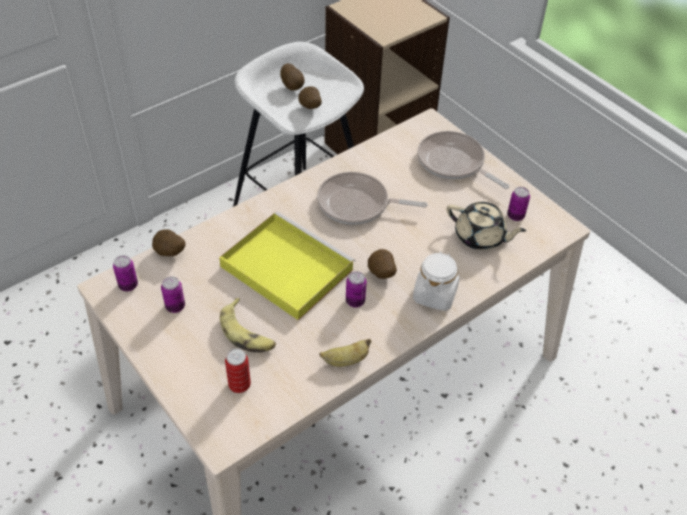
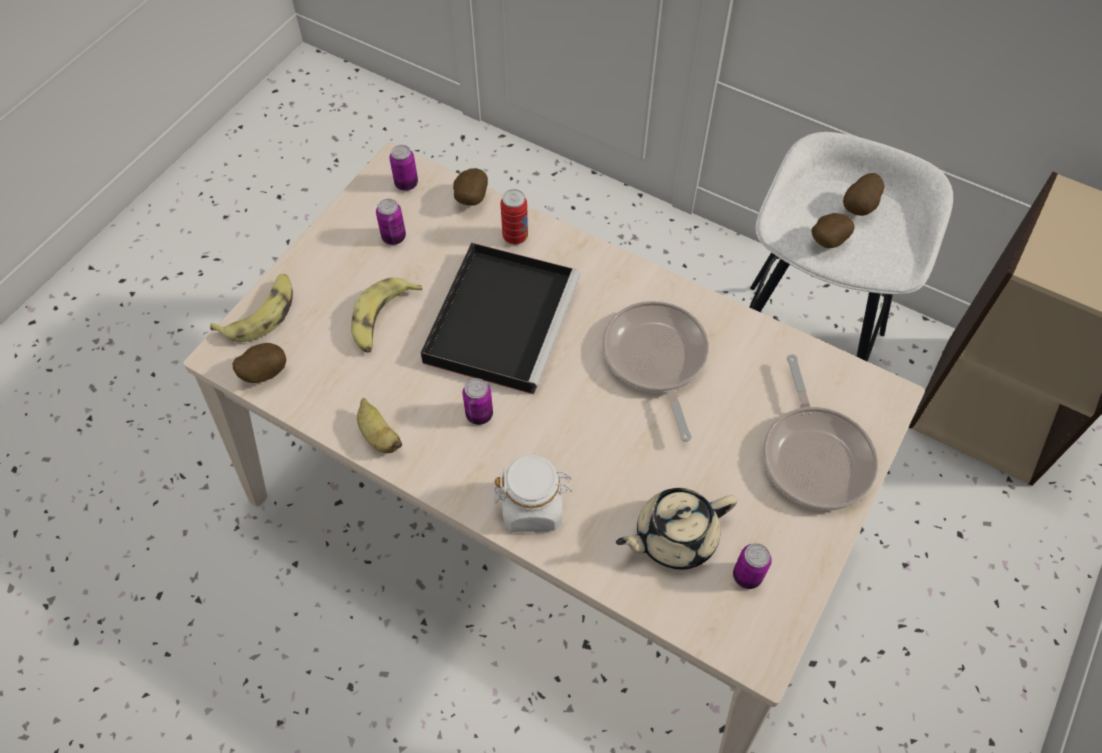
camera: 70 degrees right, 10 degrees up
(196, 408) = (261, 313): none -> banana
(239, 385) = (305, 340): can -> can (515, 236)
(284, 267) = (501, 318): yellow tray -> black tray
(380, 274) = (539, 429): potato -> potato (264, 372)
(453, 163) = (815, 455): frying pan -> frying pan turned 150 degrees clockwise
(480, 237) = (674, 536): beige teapot -> beige teapot turned 60 degrees clockwise

